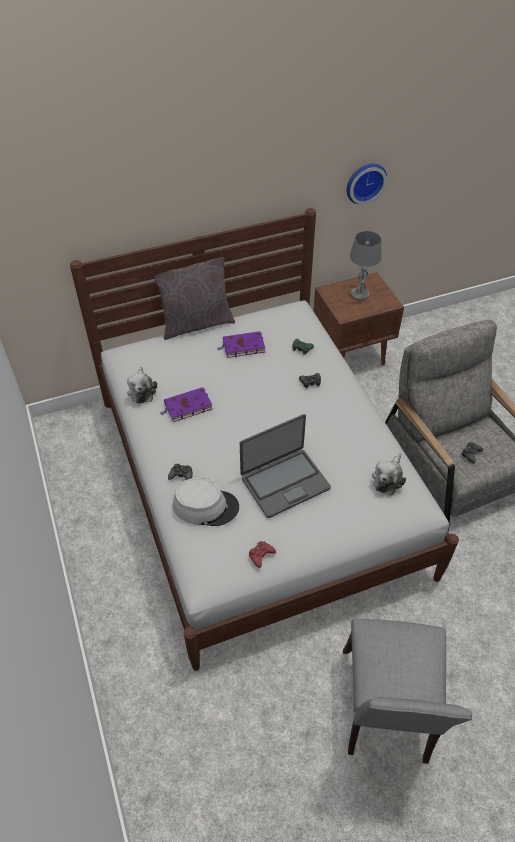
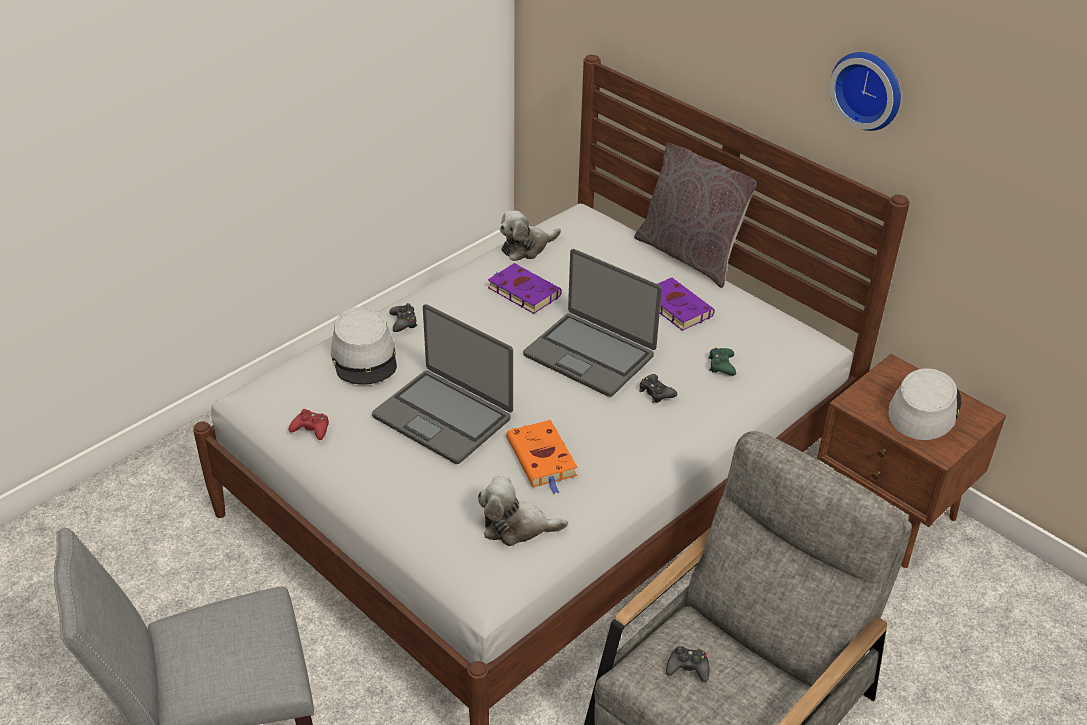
camera: 65 degrees right, 10 degrees down
(264, 397) = (590, 355): none -> laptop
(342, 448) = (542, 459): none -> orange book
(360, 294) = (924, 408): grey table lamp -> grey hat
(364, 182) = (1019, 220): wall clock -> wall clock (869, 89)

